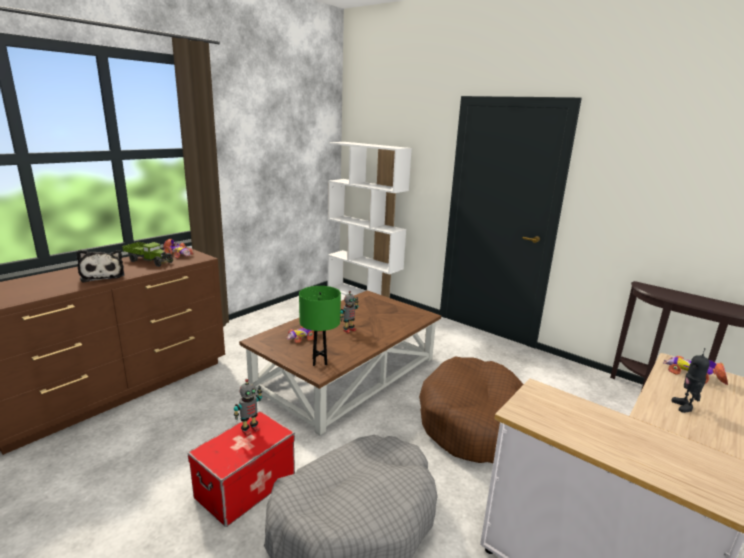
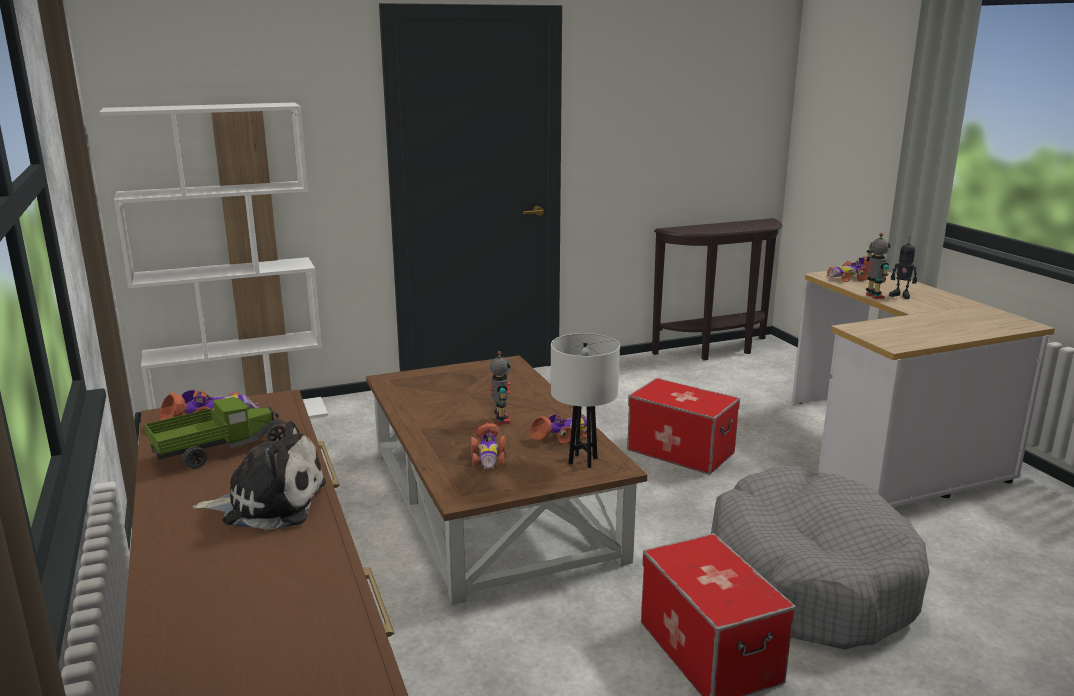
camera: 60 degrees left, 0 degrees up
(250, 430) = (689, 566): toy robot -> toy robot (873, 296)
(319, 362) = (583, 461): green table lamp -> white table lamp
(346, 350) = (563, 436): none -> toy car
(474, 422) = (680, 451): brown dog bed -> storage box

